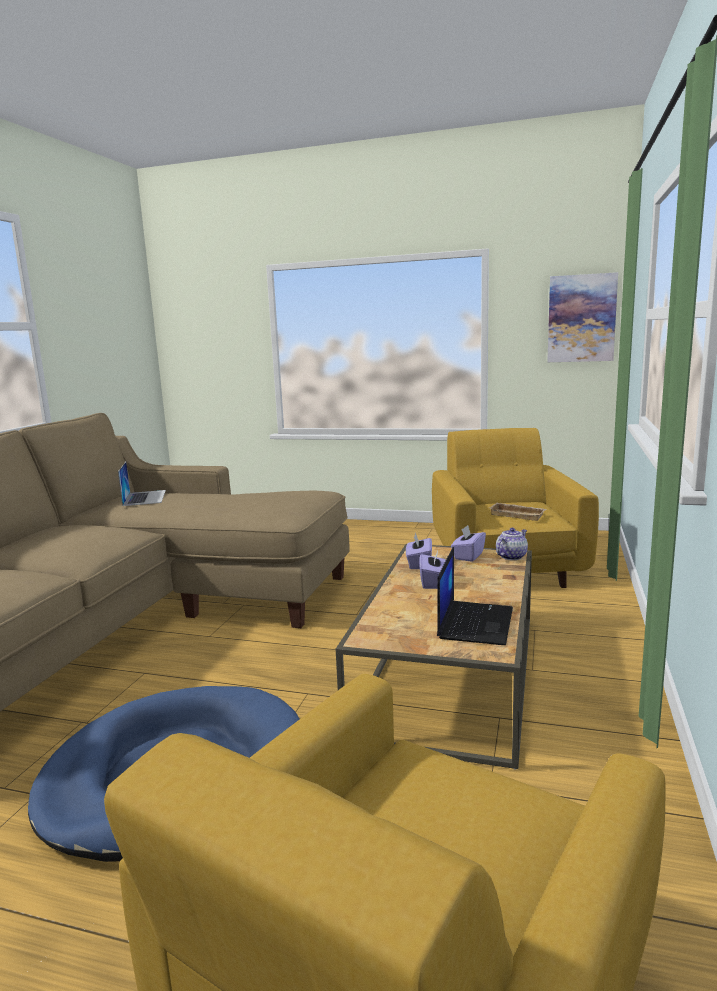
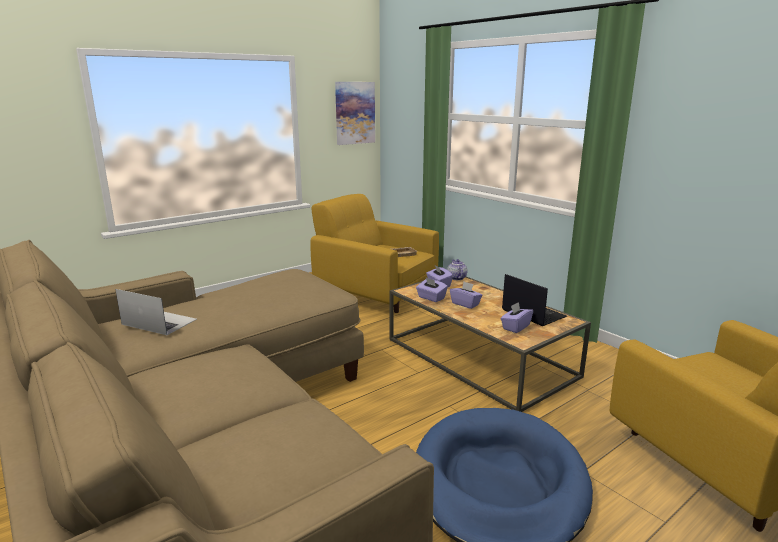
camera: 55 degrees left, 5 degrees up
(408, 624) = (515, 327): none -> purple tissue box

